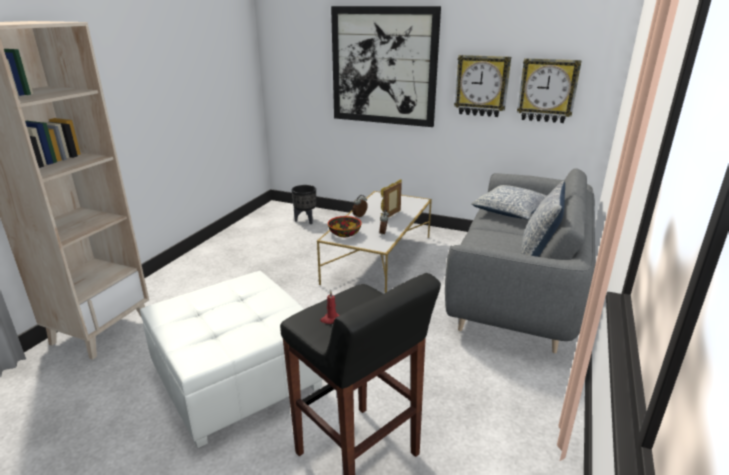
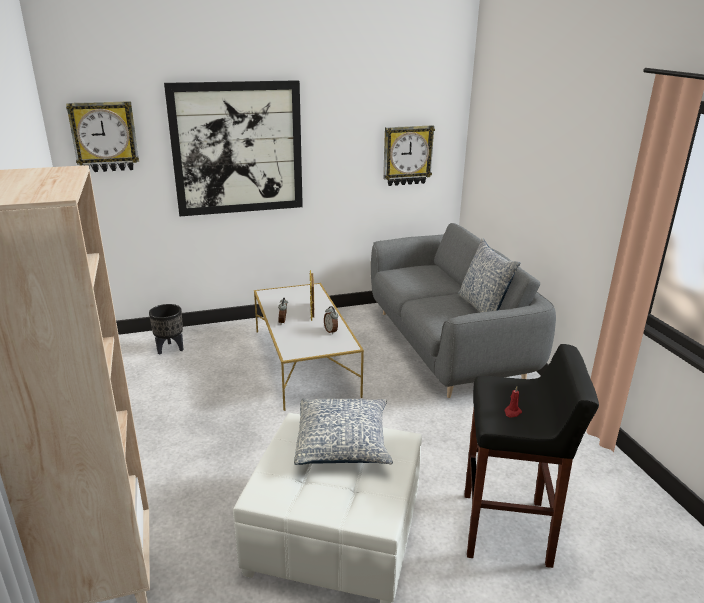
camera: 40 degrees left, 0 degrees up
(344, 234) = (297, 345): bowl -> none
(482, 86) = (347, 158): wall clock -> wall clock (104, 137)
(511, 211) = (416, 275): pillow -> pillow (343, 443)

